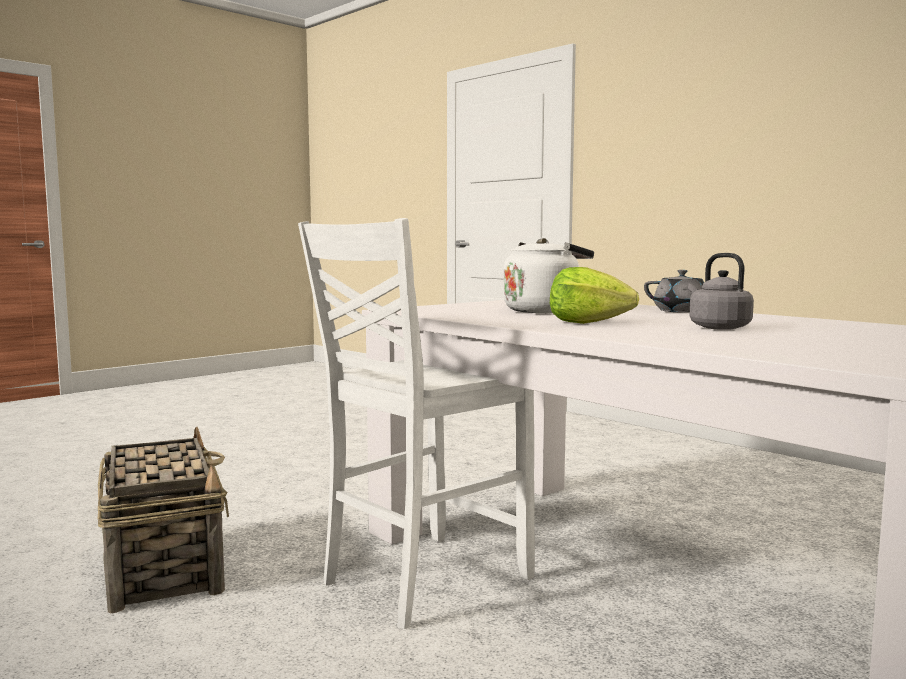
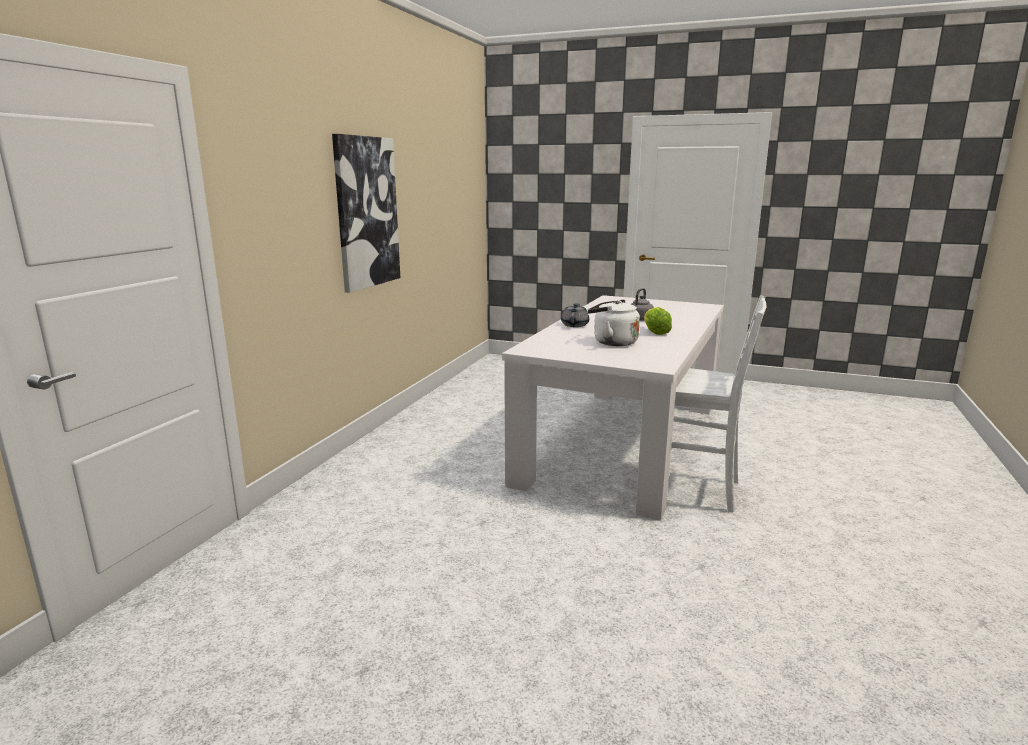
camera: 115 degrees left, 10 degrees up
(164, 567) = (797, 572): basket -> none
(800, 145) = (366, 212): none -> picture

